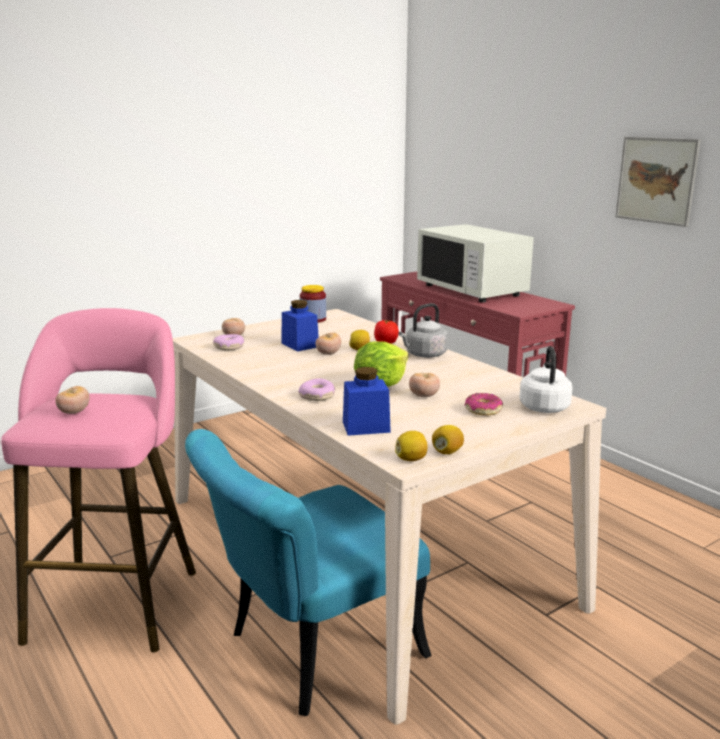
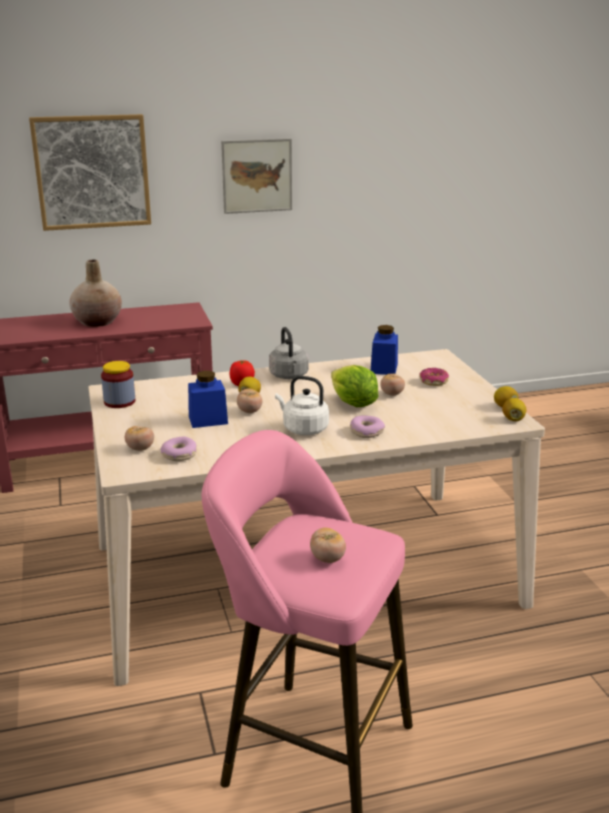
camera: 70 degrees left, 5 degrees up
(309, 652) = (442, 631): turquoise chair -> none
(366, 427) = (446, 424): blue jar -> blue jar (384, 368)
(472, 290) = (98, 322): white microwave -> beige vase
(519, 158) = (92, 172): none -> picture
(544, 406) = (435, 363): white kettle -> white kettle (303, 429)

